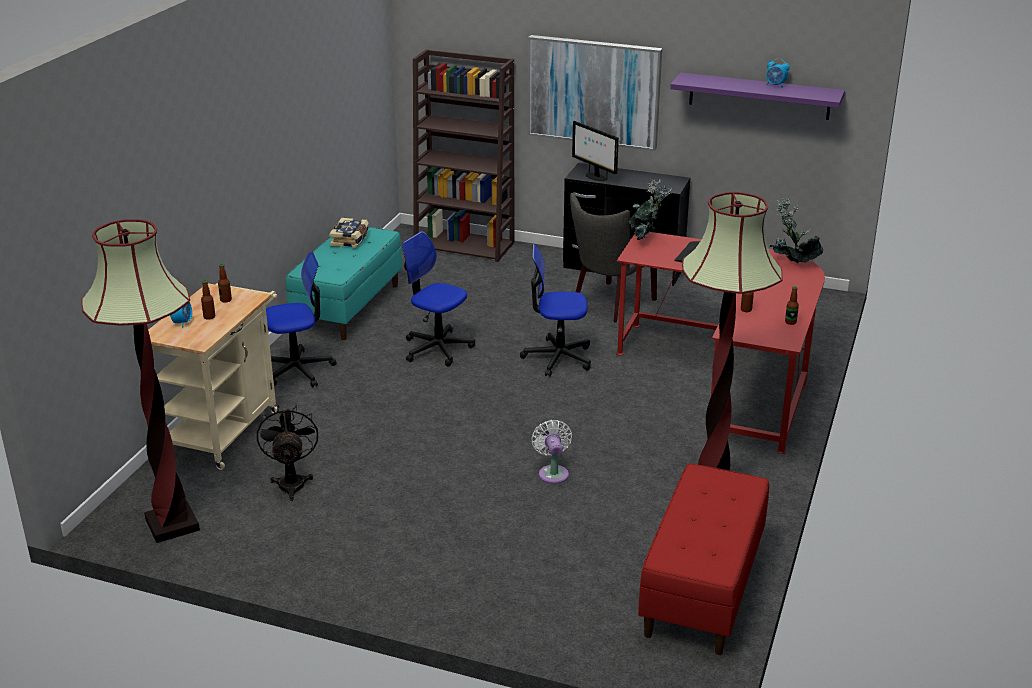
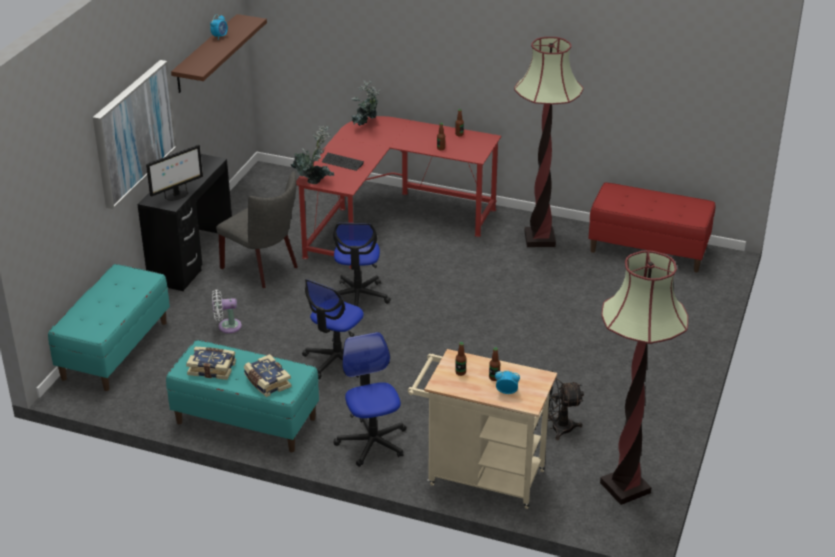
camera: 90 degrees left, 5 degrees up
(322, 263) = (266, 382): none -> book
(465, 245) = (115, 350): brown bookcase -> turquoise bench
(553, 472) = (528, 302): white fan -> white fan (227, 326)
(759, 96) = (206, 54): purple shelf -> brown shelf

